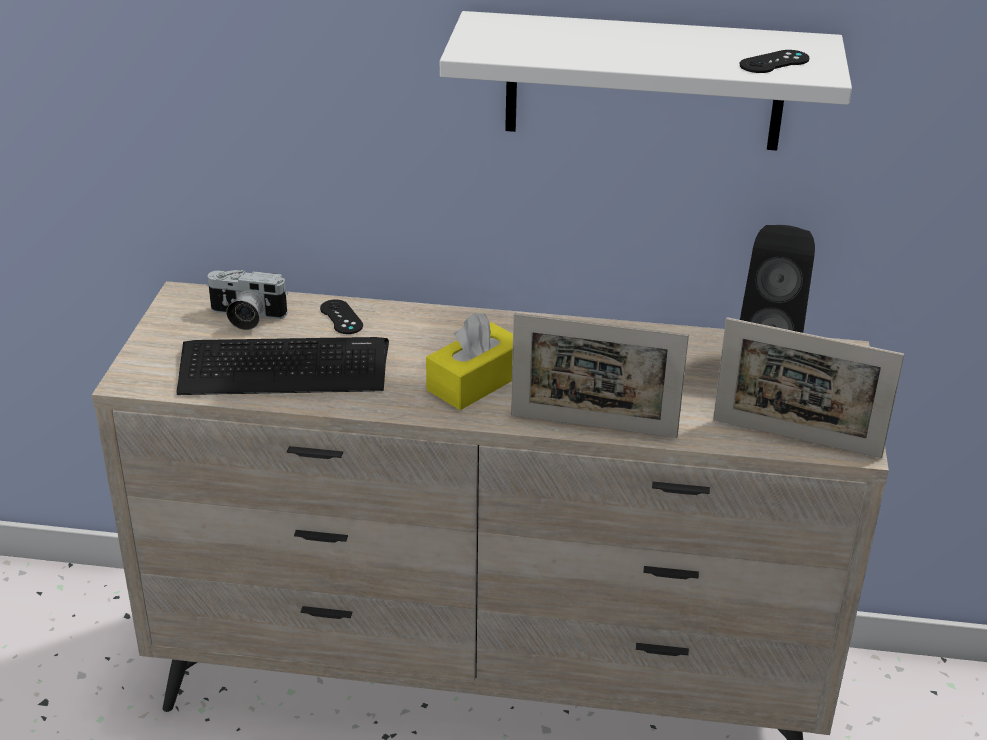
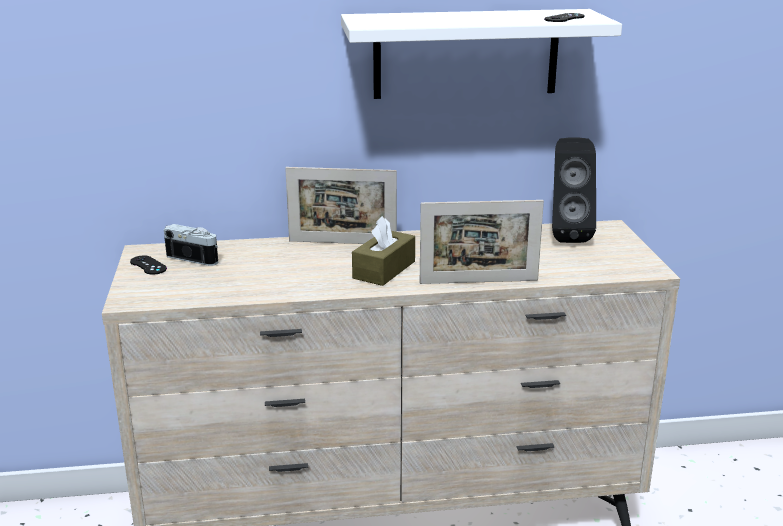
camera: 15 degrees left, 10 degrees down
(245, 317) = (197, 257): camera -> camera turned 150 degrees counterclockwise
(283, 368) = (242, 280): keyboard -> none
(341, 317) = (267, 248): black game controller -> black game controller (148, 265)
(476, 382) = (384, 270): yellow tissue box -> brown tissue box
(796, 438) = (612, 270): picture frame -> picture frame (342, 243)

